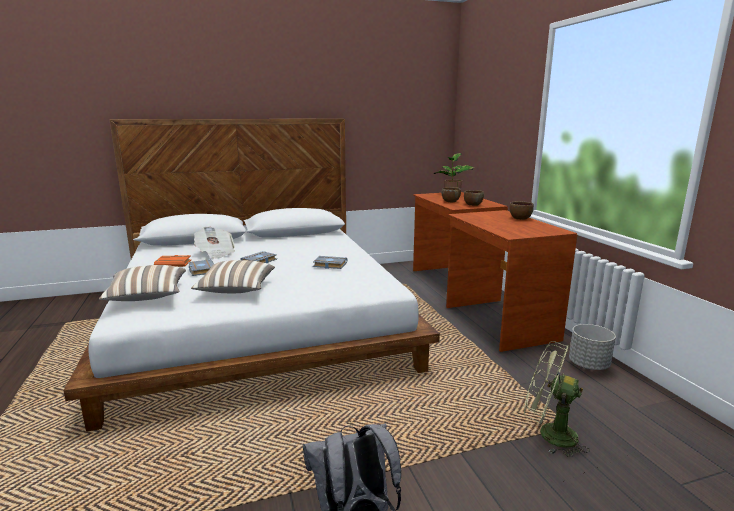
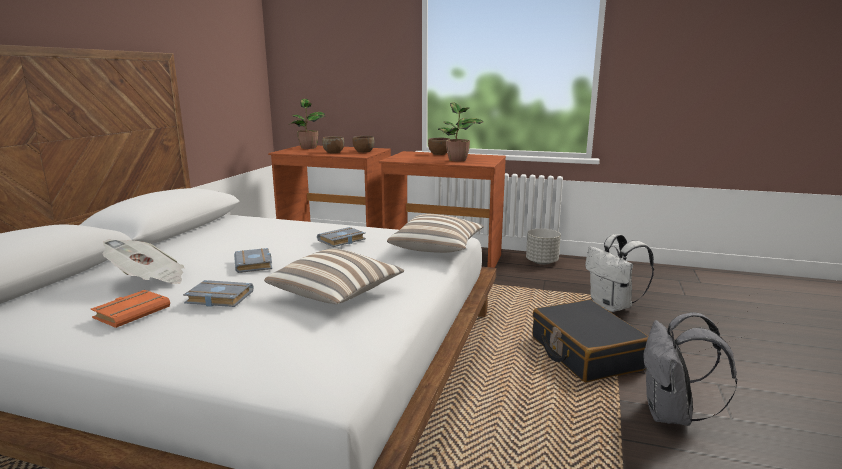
camera: 55 degrees left, 0 degrees up
(147, 297) = (265, 349): pillow -> pillow (437, 249)
(418, 441) = (585, 353): none -> black suitcase
(507, 227) = (458, 160): none -> potted plant
(549, 434) = (612, 306): green fan -> white backpack

